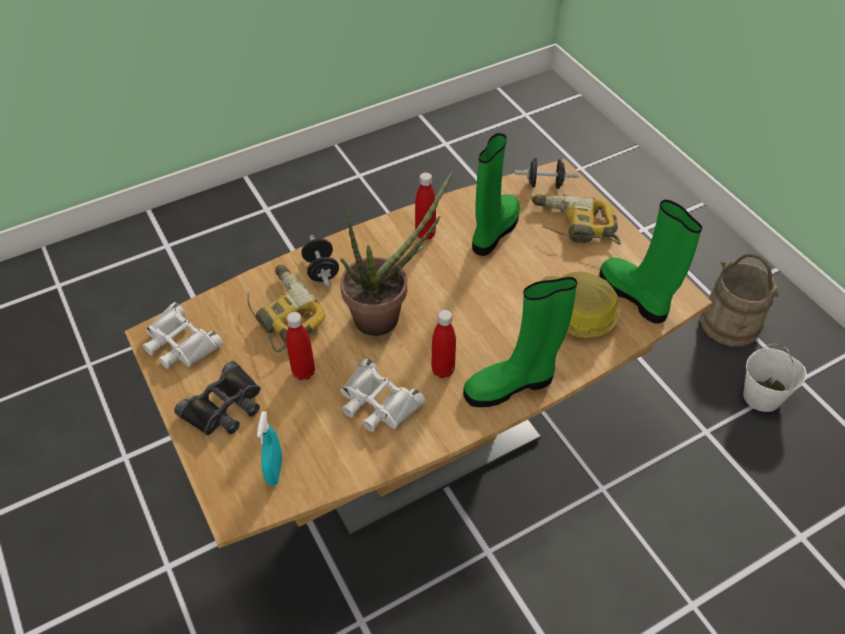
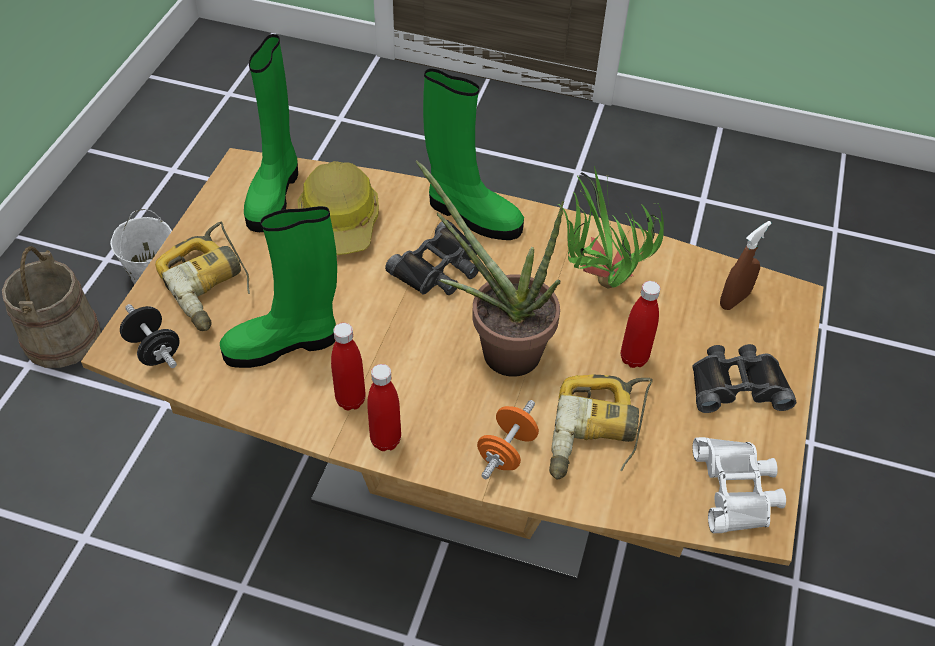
camera: 135 degrees left, 0 degrees up
(274, 471) = (734, 300): turquoise spray bottle -> brown spray bottle
(321, 271) = (506, 451): black dumbbell -> orange dumbbell
(377, 403) = (595, 284): white binoculars -> potted plant
(443, 370) = (510, 266): red bottle -> red bottle (385, 440)
(480, 333) = (439, 268): none -> black binoculars

